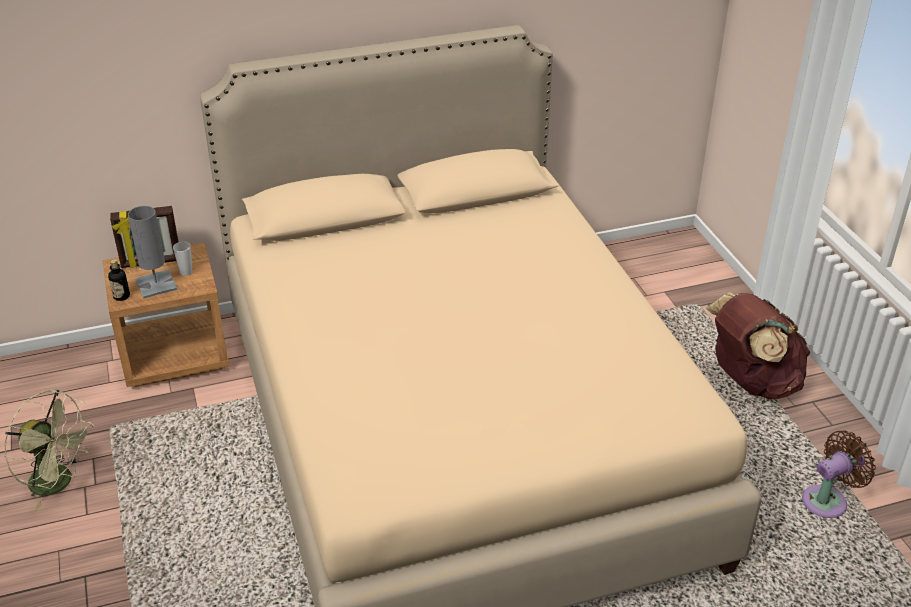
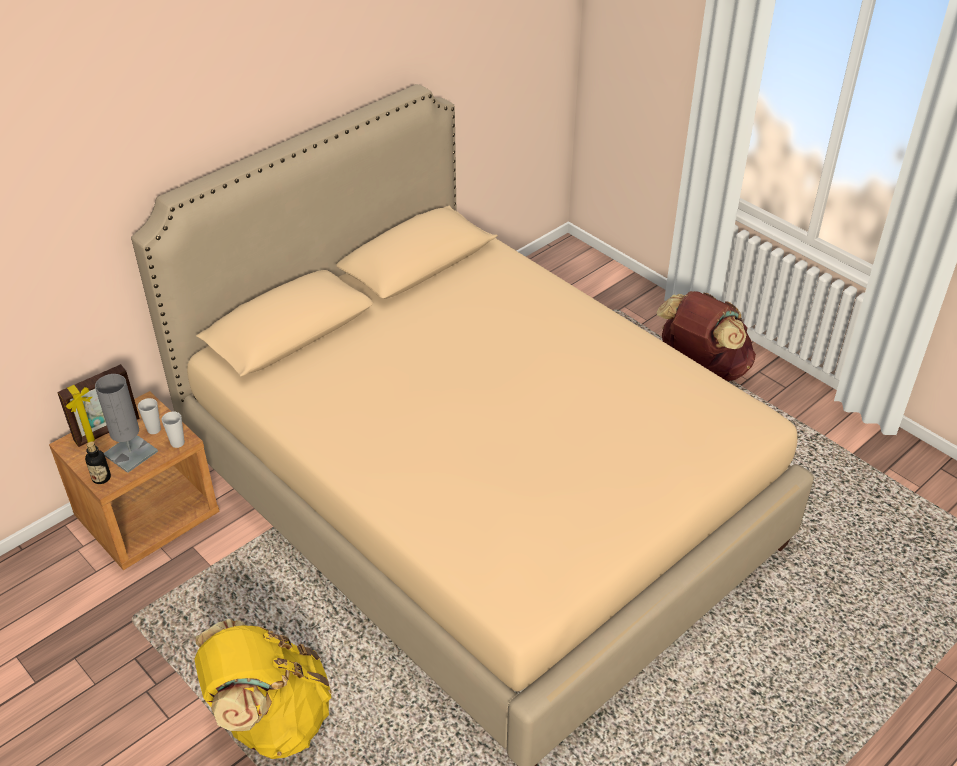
camera: 25 degrees left, 5 degrees up
(59, 483) = (116, 697): green fan -> none
(163, 545) = (271, 719): none -> yellow backpack
(196, 287) = (177, 443): none -> cup
(828, 500) = (820, 456): brown fan -> none

